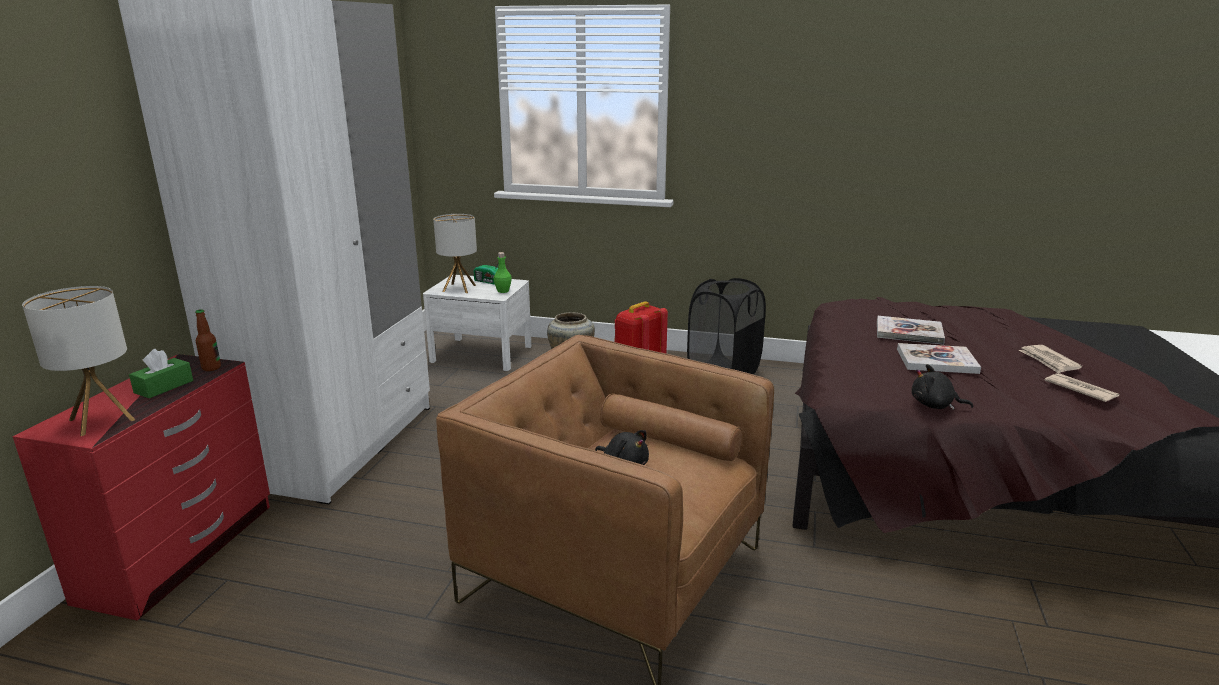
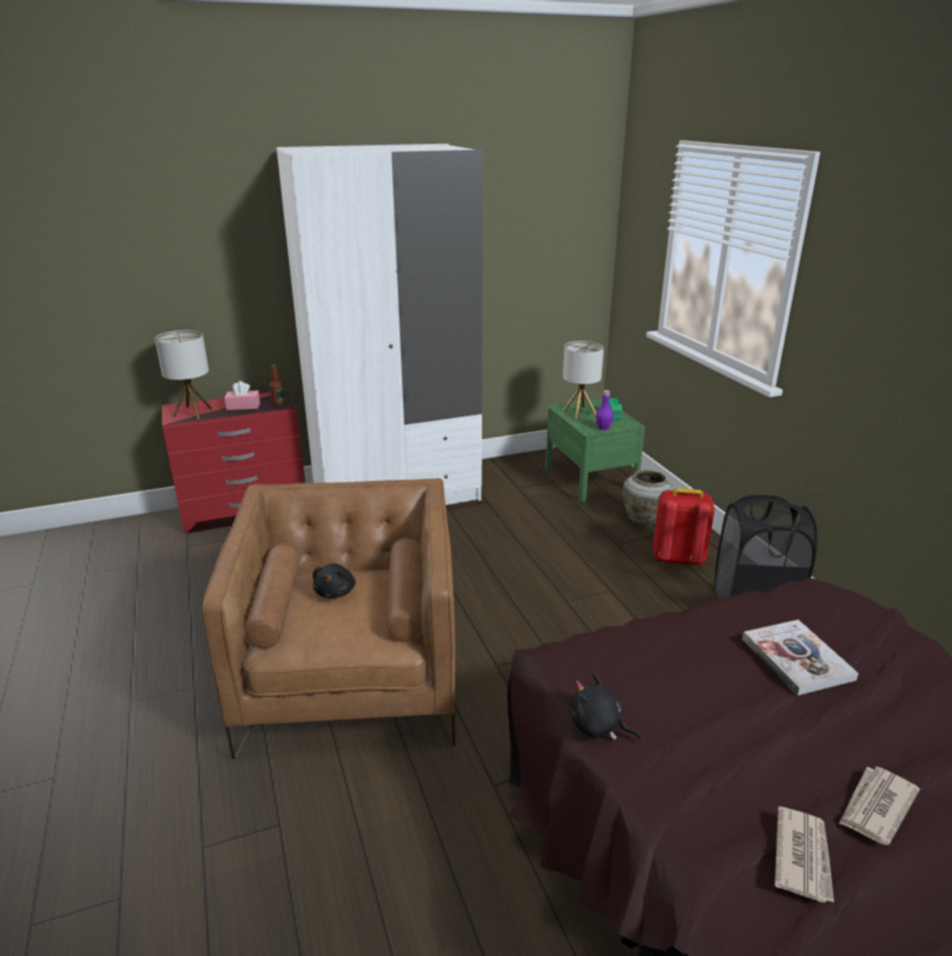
camera: 55 degrees right, 5 degrees up
(164, 387) = (243, 406): green tissue box -> pink tissue box
(481, 354) = (590, 479): white nightstand -> green nightstand
(503, 291) = (603, 428): green bottle -> purple bottle
(935, 405) = (598, 726): black plush toy -> black plush toy turned 45 degrees counterclockwise
(936, 361) = (730, 700): book -> none

